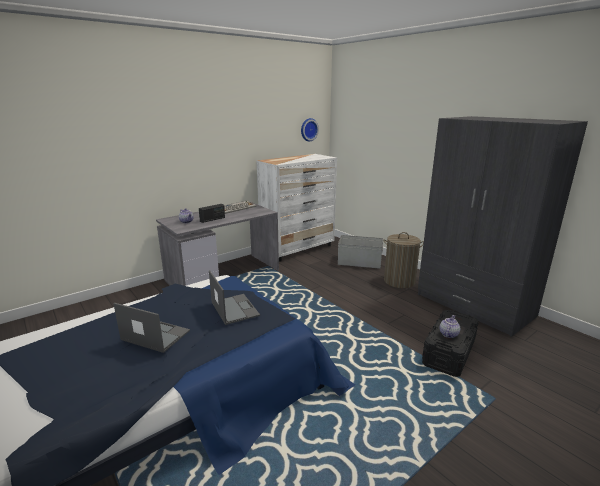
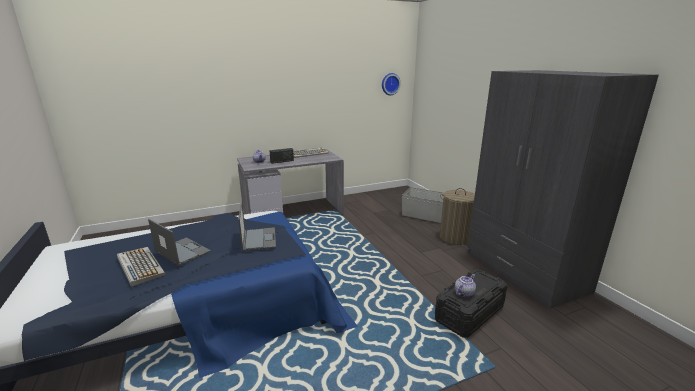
camera: 15 degrees right, 0 degrees up
(113, 360) = (139, 266): none -> keyboard
(298, 249) = (372, 197): white dresser -> none

